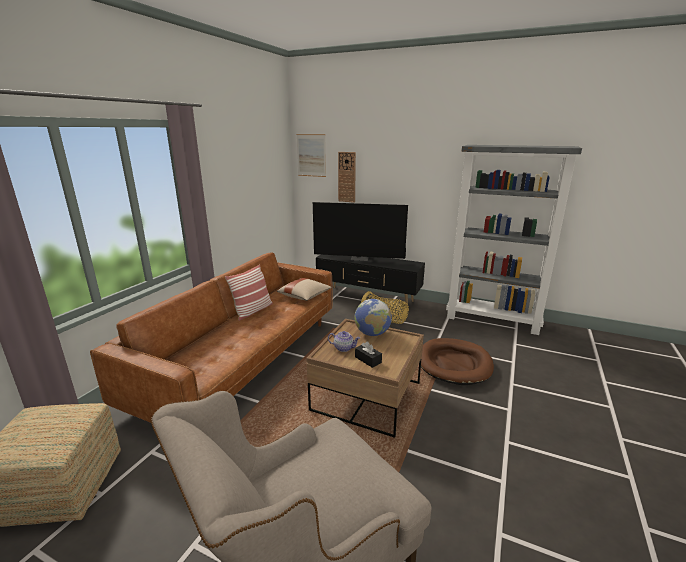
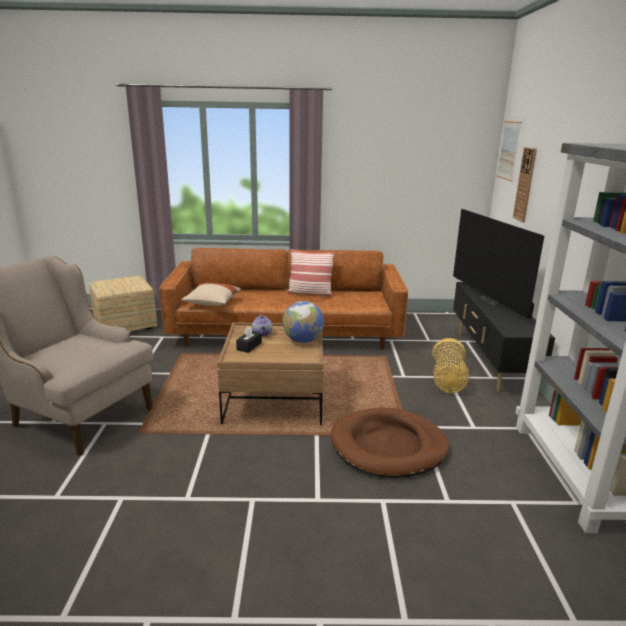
camera: 65 degrees right, 0 degrees up
(305, 296) = (364, 304): beige pillow -> beige pillow (212, 303)

